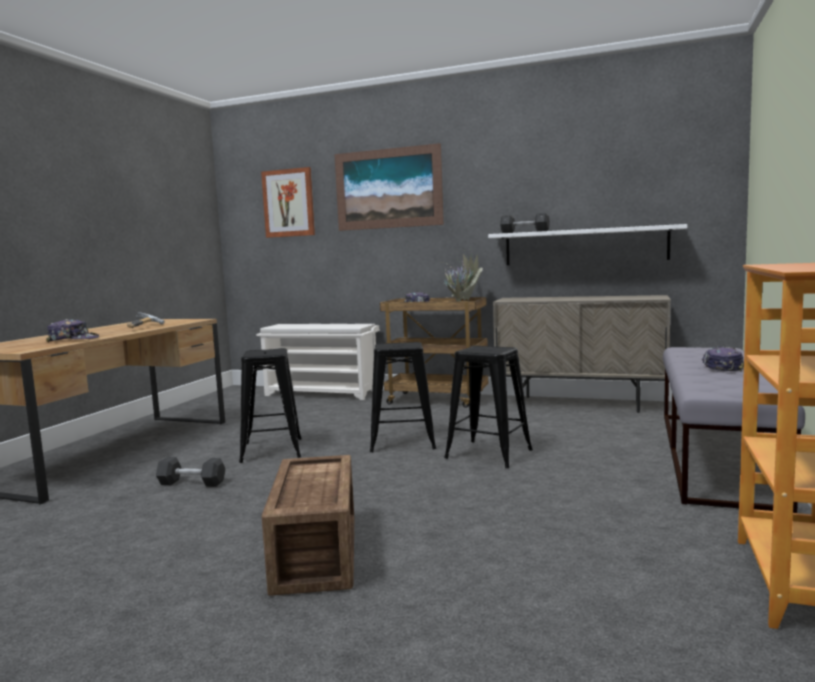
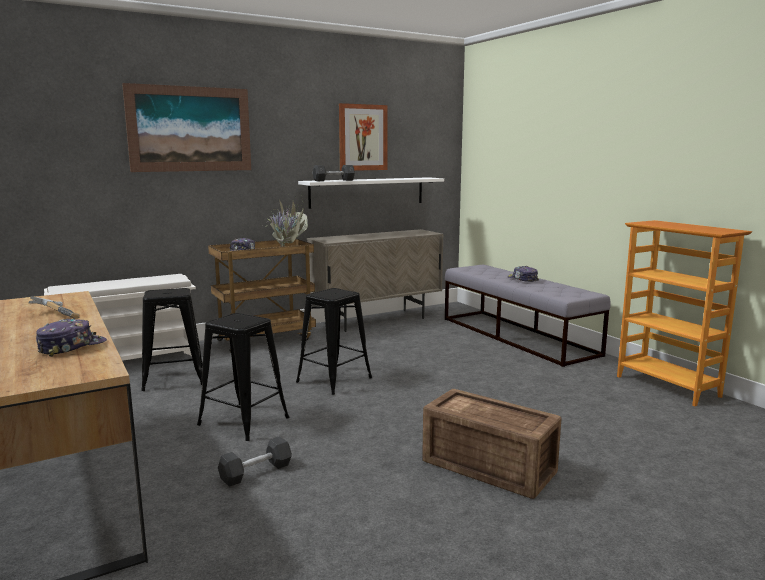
camera: 50 degrees left, 5 degrees up
(288, 203) = (54, 135): picture -> picture (362, 137)
(488, 454) = (412, 370): black stool -> black stool (174, 378)

